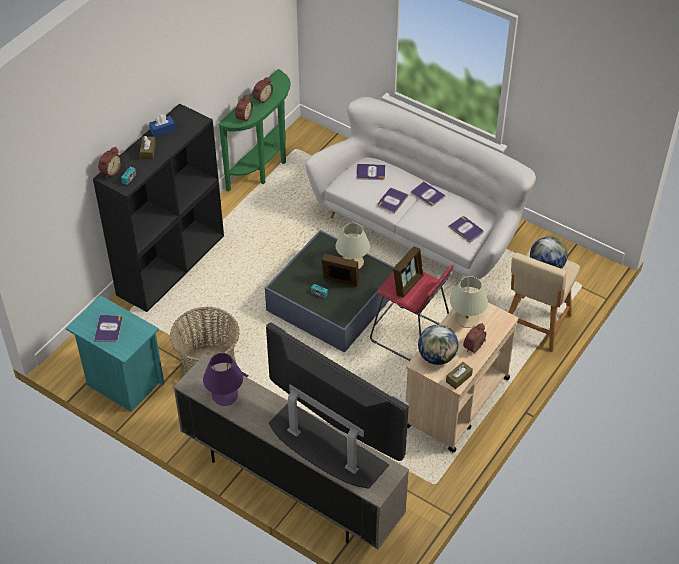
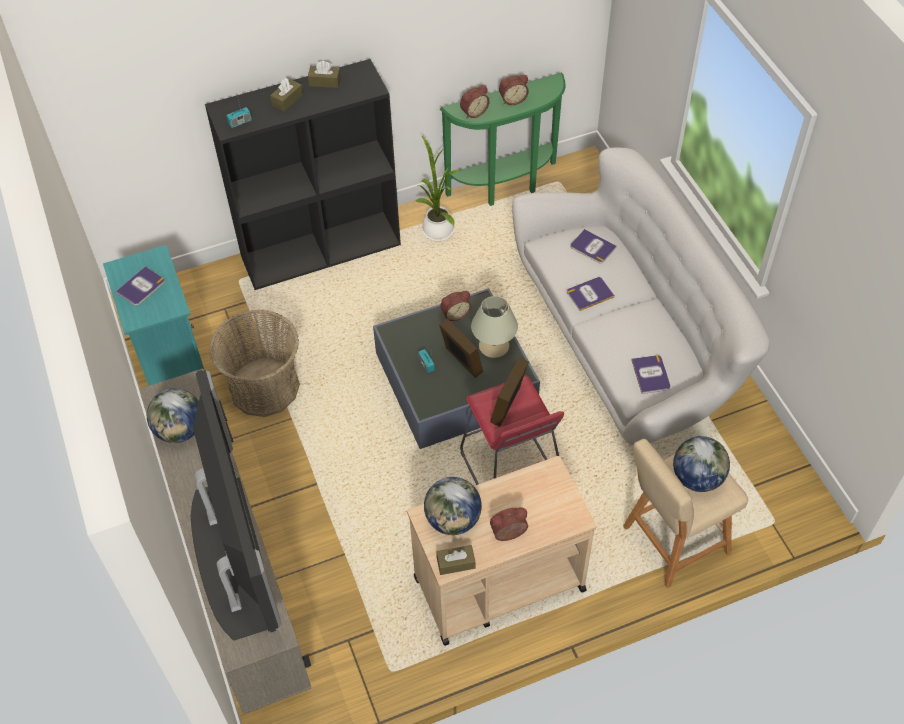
camera: 35 degrees right, 5 degrees up
(110, 171) = (229, 104): alarm clock -> alarm clock (455, 313)
(162, 130) = (325, 82): blue tissue box -> brown tissue box
(225, 395) = (180, 430): purple table lamp -> globe
(240, 214) = (437, 228): none -> potted plant
(407, 284) = (508, 407): picture frame -> picture frame turned 135 degrees clockwise
(427, 194) = (639, 307): book -> none
(467, 318) = (530, 491): beige table lamp -> none

